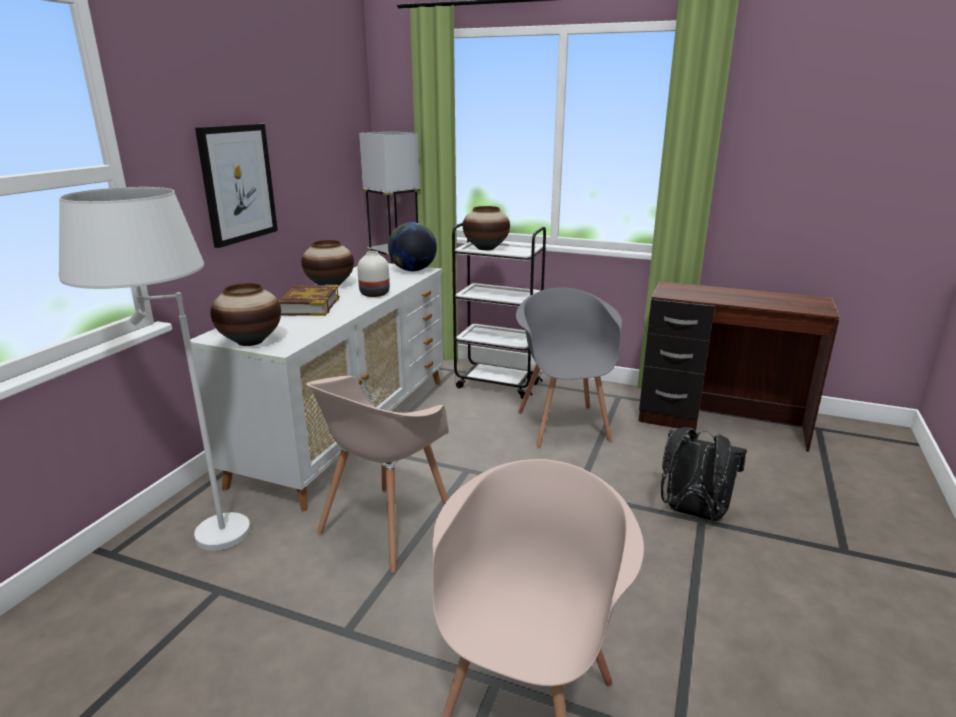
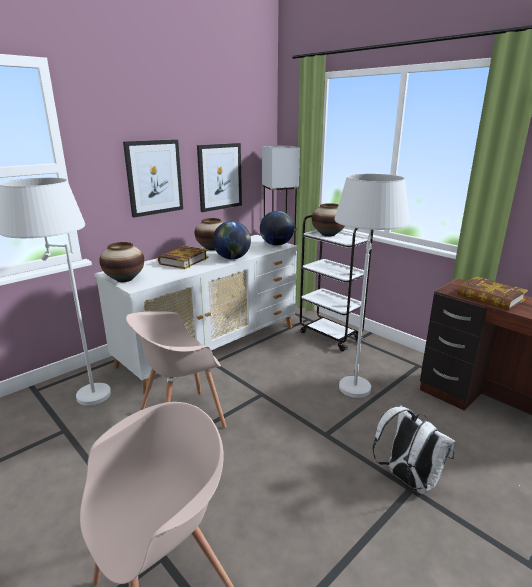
camera: 25 degrees right, 0 degrees up
(314, 179) = (219, 177): none -> picture
(375, 294) = (232, 258): white vase -> globe
(563, 425) = (356, 378): grey chair -> white floor lamp
(692, 513) = (407, 480): black backpack -> white backpack
(710, 295) = (490, 298): none -> book

